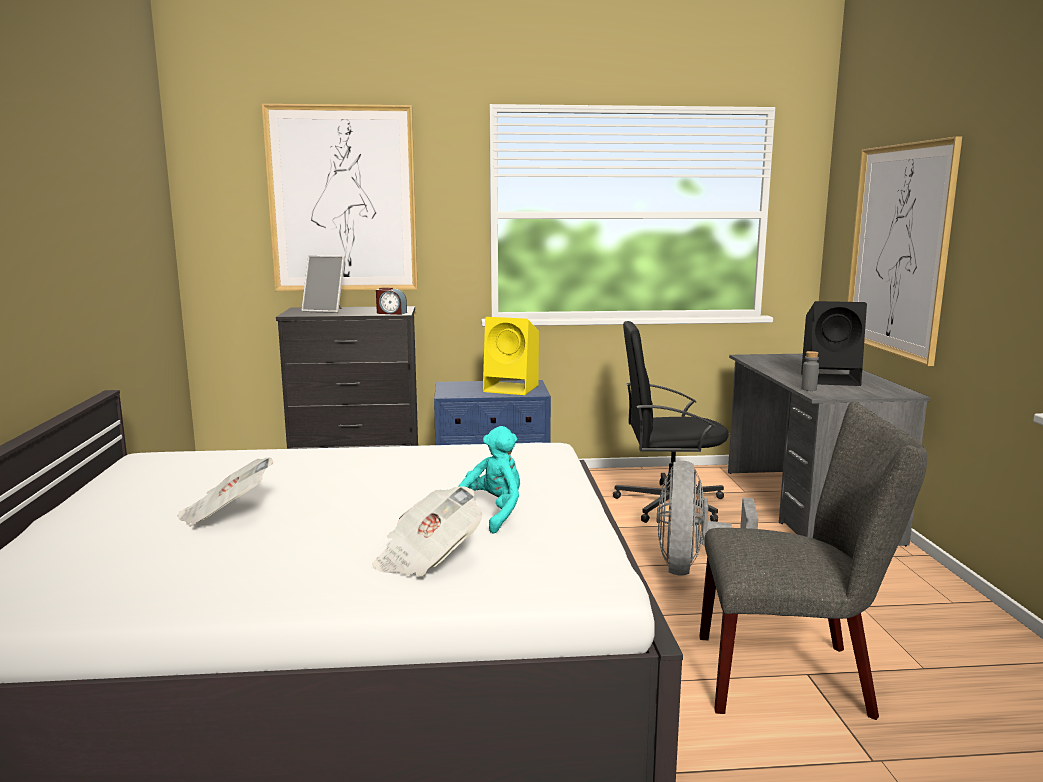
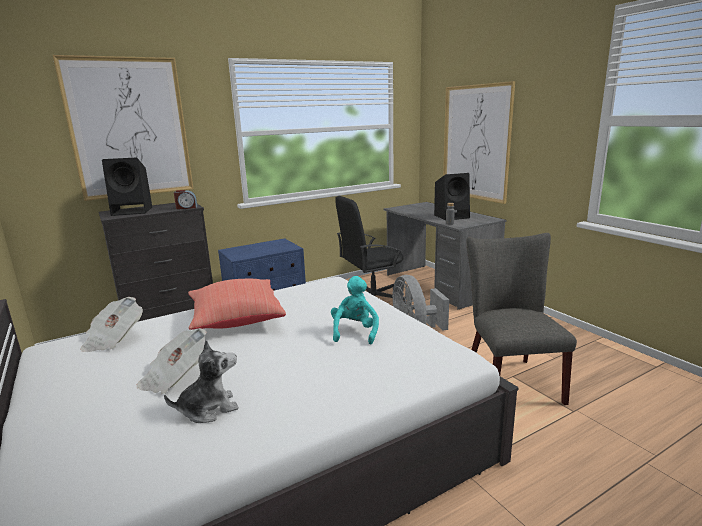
camera: 25 degrees left, 5 degrees up
(219, 555) = (209, 409): none -> plush toy
(326, 311) = (133, 211): picture frame -> black speaker
(363, 469) = (236, 320): none -> red pillow
(427, 558) = (352, 371): newspaper -> newspaper (113, 339)
(512, 388) = (274, 247): yellow speaker -> none
(795, 676) = (508, 379): grey chair -> grey chair turned 75 degrees counterclockwise

